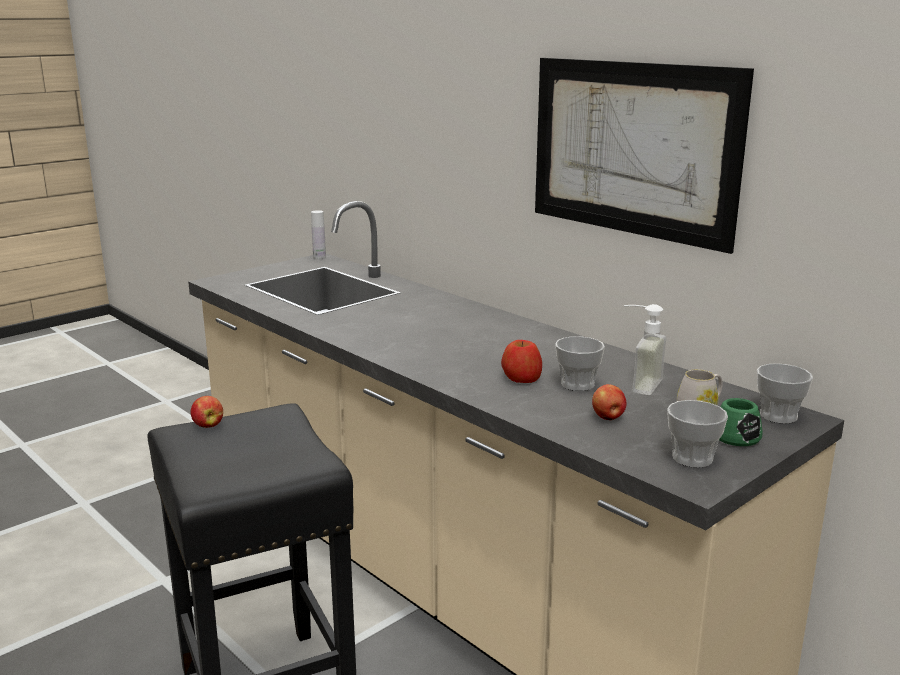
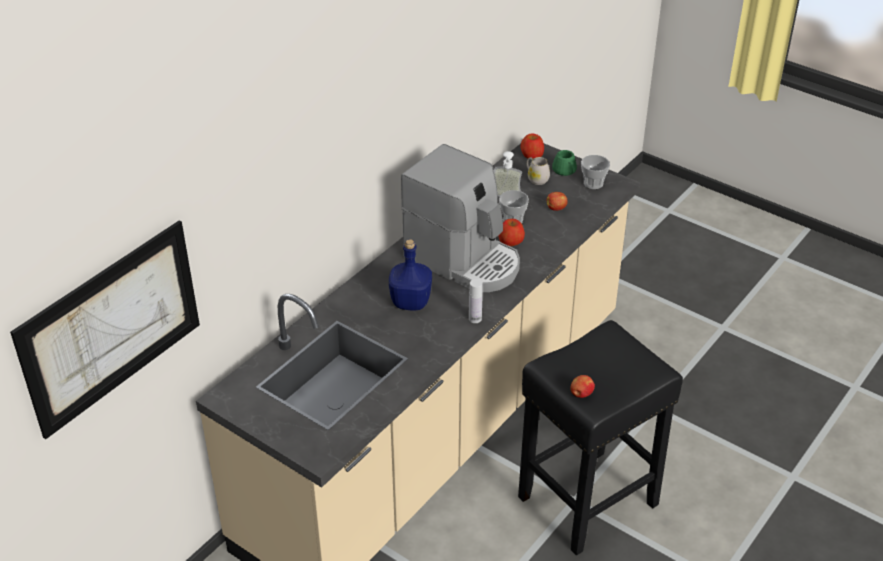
camera: 100 degrees left, 20 degrees up
(319, 257) = (218, 399): white bottle -> white bottle (475, 319)
(413, 320) = (410, 302): none -> blue bottle
(484, 349) = (464, 261): none -> coffee machine
(632, 149) = (432, 92): picture -> picture (112, 327)
(778, 416) = (532, 155): cup -> apple

